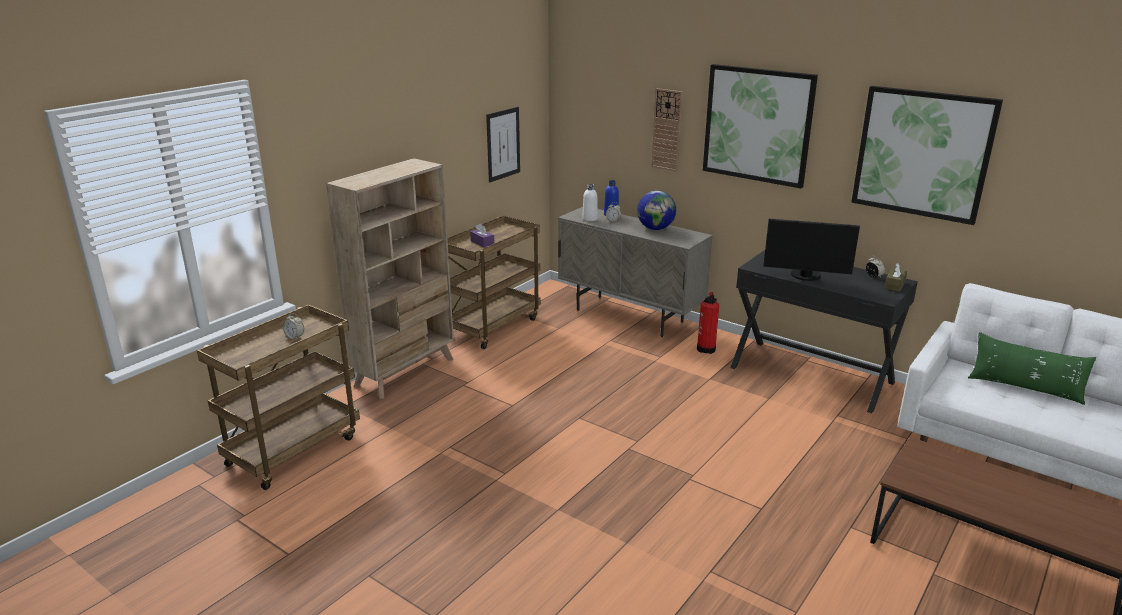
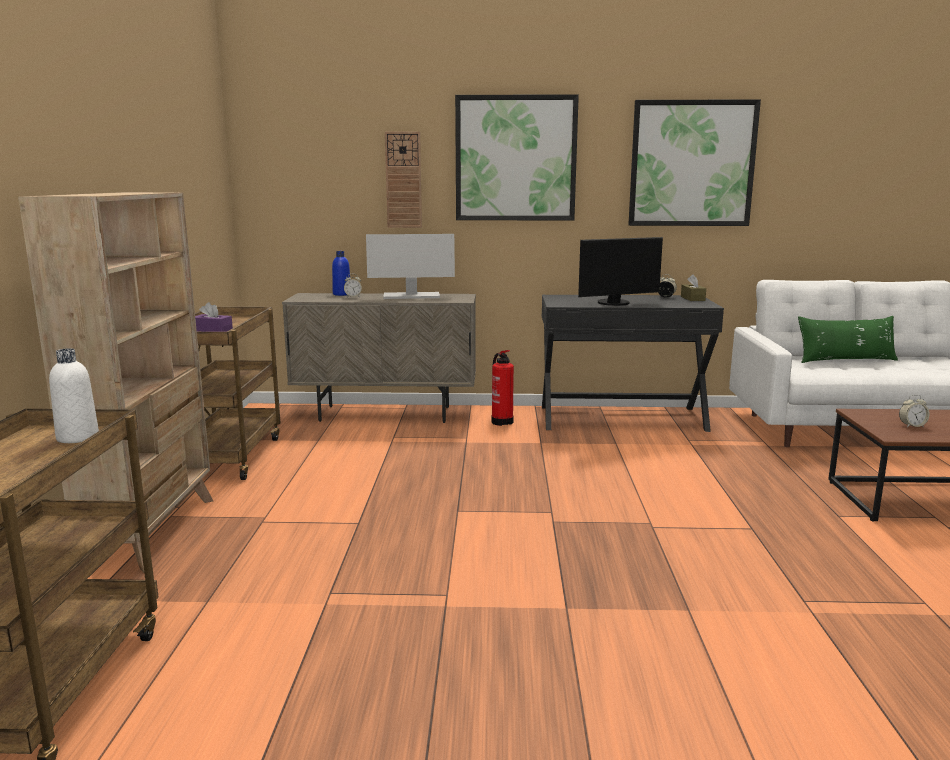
camera: 35 degrees left, 10 degrees down
(295, 337) = (43, 453): alarm clock -> alarm clock (912, 426)
(503, 144) = (198, 208): picture -> none
(590, 219) = (324, 299): white bottle -> white bottle (78, 437)
(655, 228) = (411, 296): globe -> monitor

